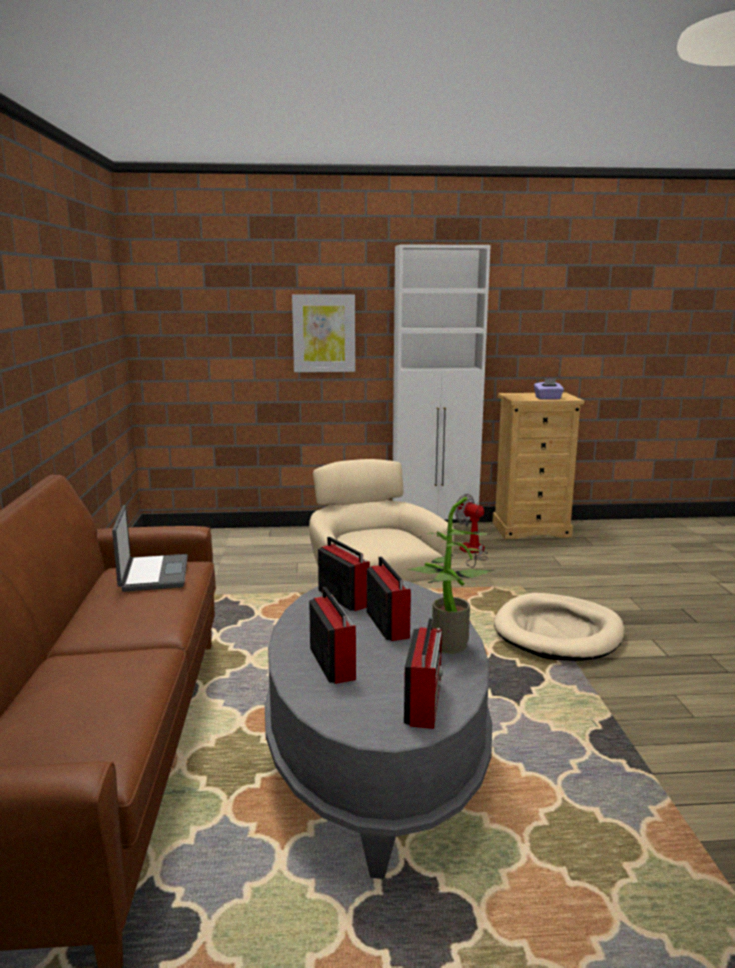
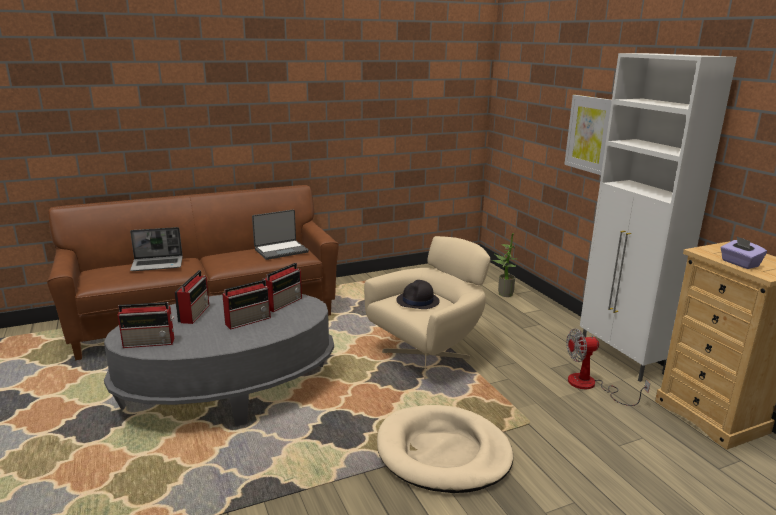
camera: 70 degrees right, 5 degrees up
(82, 681) = (158, 264): none -> laptop
(332, 662) = (195, 313): radio -> radio turned 45 degrees counterclockwise
(375, 539) = (418, 301): none -> black hat
(446, 647) = (219, 341): potted plant -> potted plant (503, 293)
(472, 552) = (591, 386): fan -> fan turned 120 degrees counterclockwise

